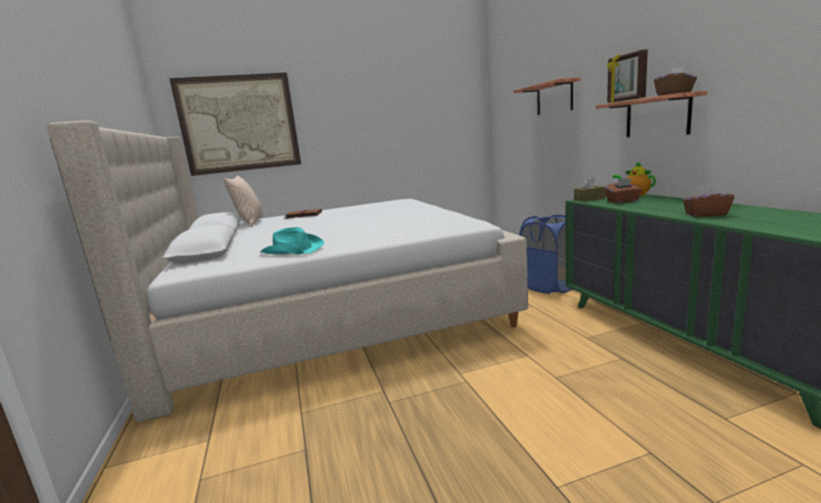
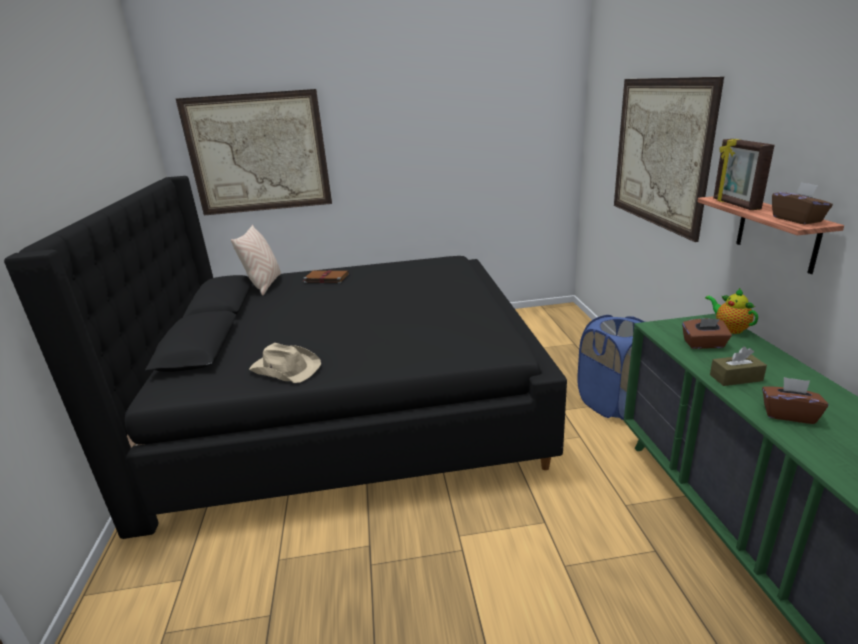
camera: 10 degrees right, 10 degrees up
(292, 250) = (285, 368): turquoise hat -> beige hat
(331, 311) = (347, 402): beige bed -> black bed
(554, 98) = (660, 153): shelf -> picture
(589, 199) = (665, 327): brown tissue box -> brown tissue box (736, 378)

